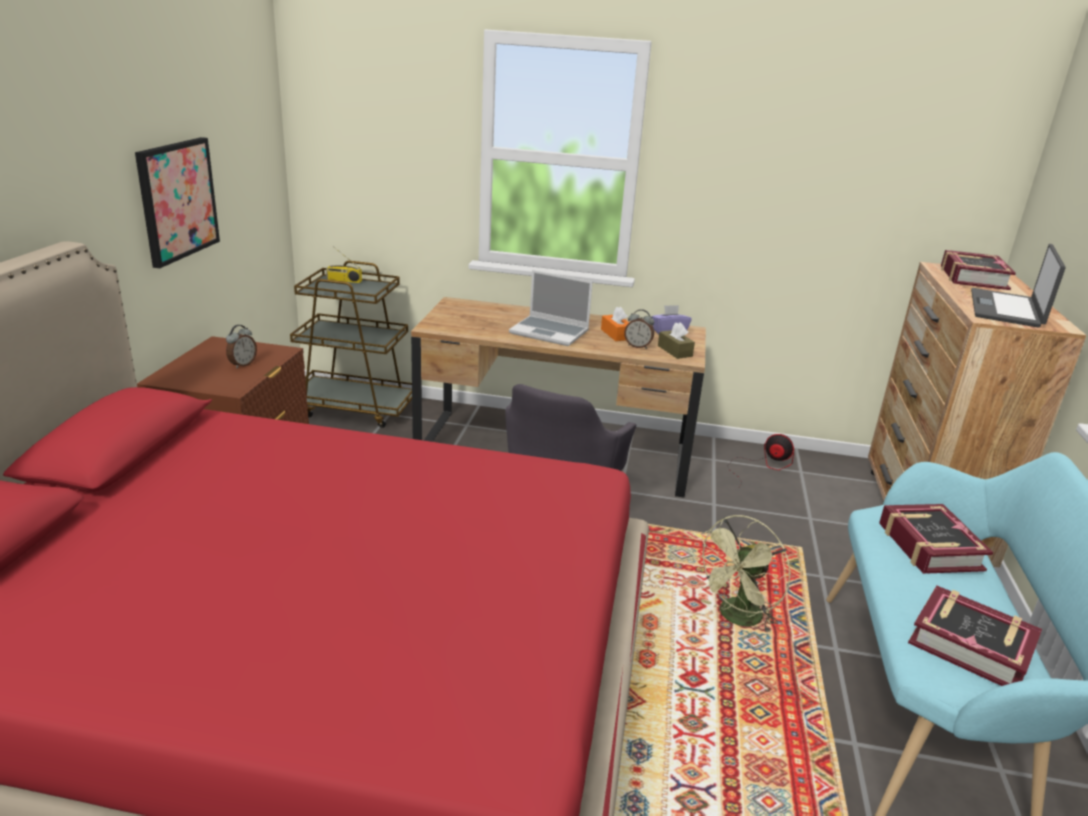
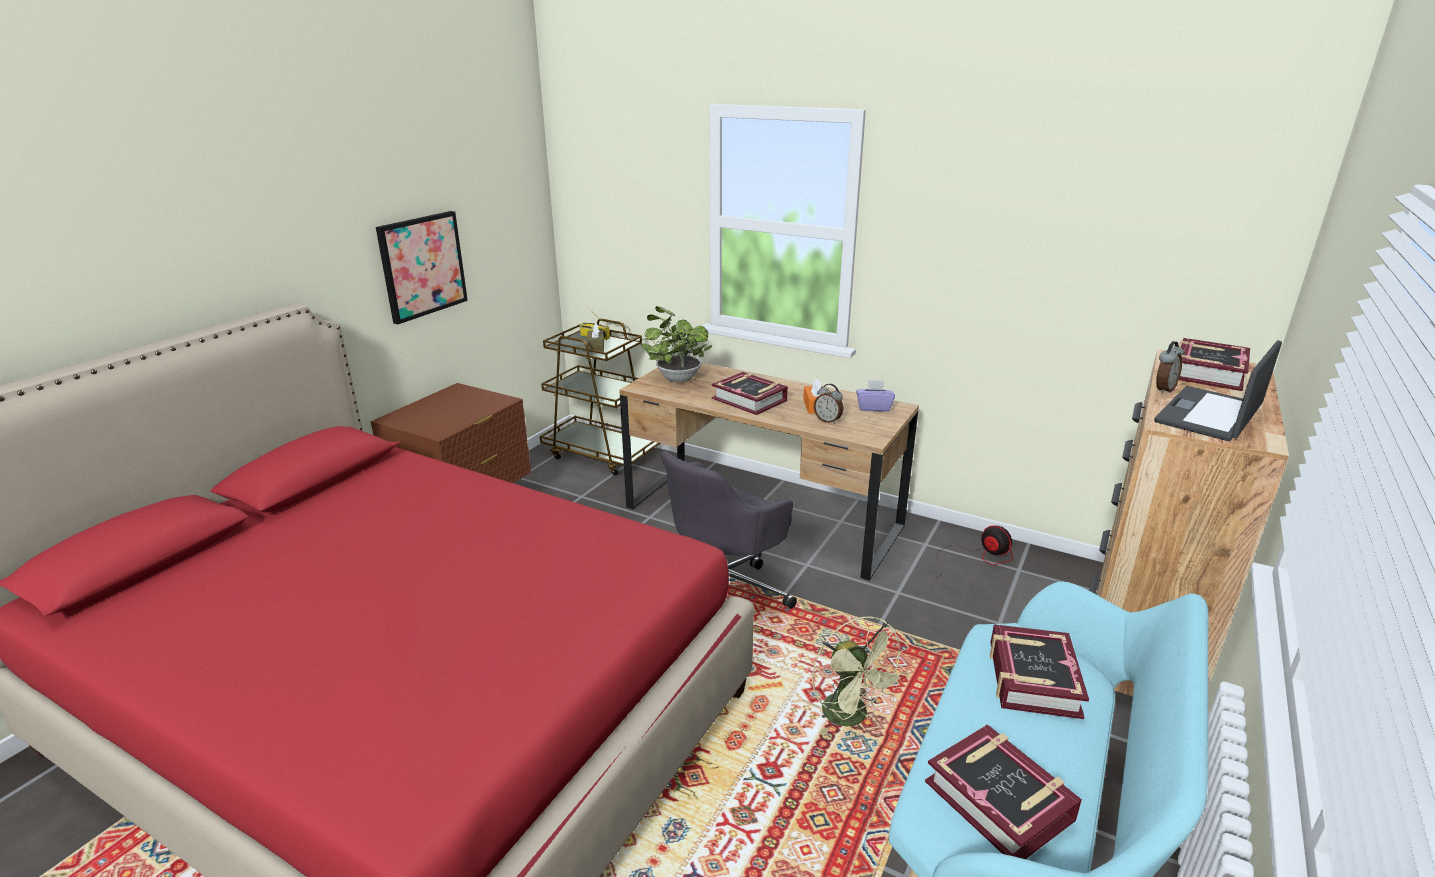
camera: 20 degrees right, 0 degrees up
(242, 364) = (462, 410): alarm clock -> alarm clock (1163, 389)
(462, 316) = (676, 378): none -> potted plant
(550, 332) = (749, 399): laptop -> book
(674, 351) = (863, 428): brown tissue box -> brown tissue box (596, 347)
(736, 618) = (852, 717): green fan -> green fan turned 90 degrees counterclockwise

